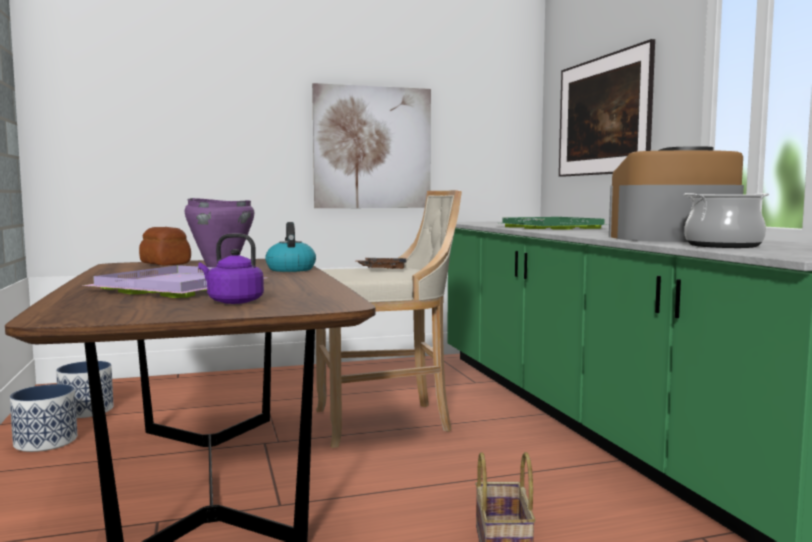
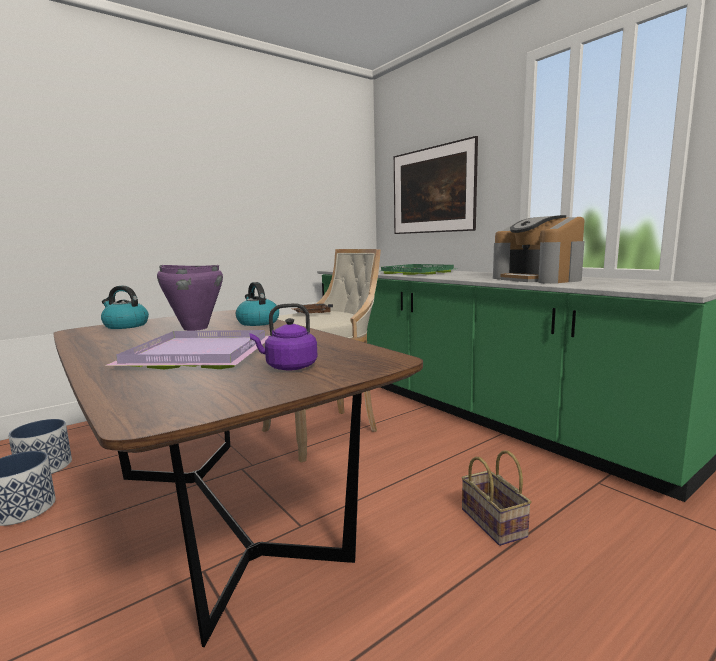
camera: 20 degrees left, 5 degrees up
(165, 263) = (125, 325): bread -> kettle
(372, 147) = (260, 214): picture -> none
(674, 238) = (537, 279): coffee machine -> coffee machine turned 90 degrees counterclockwise
(723, 246) = (595, 284): cooking pot -> none

